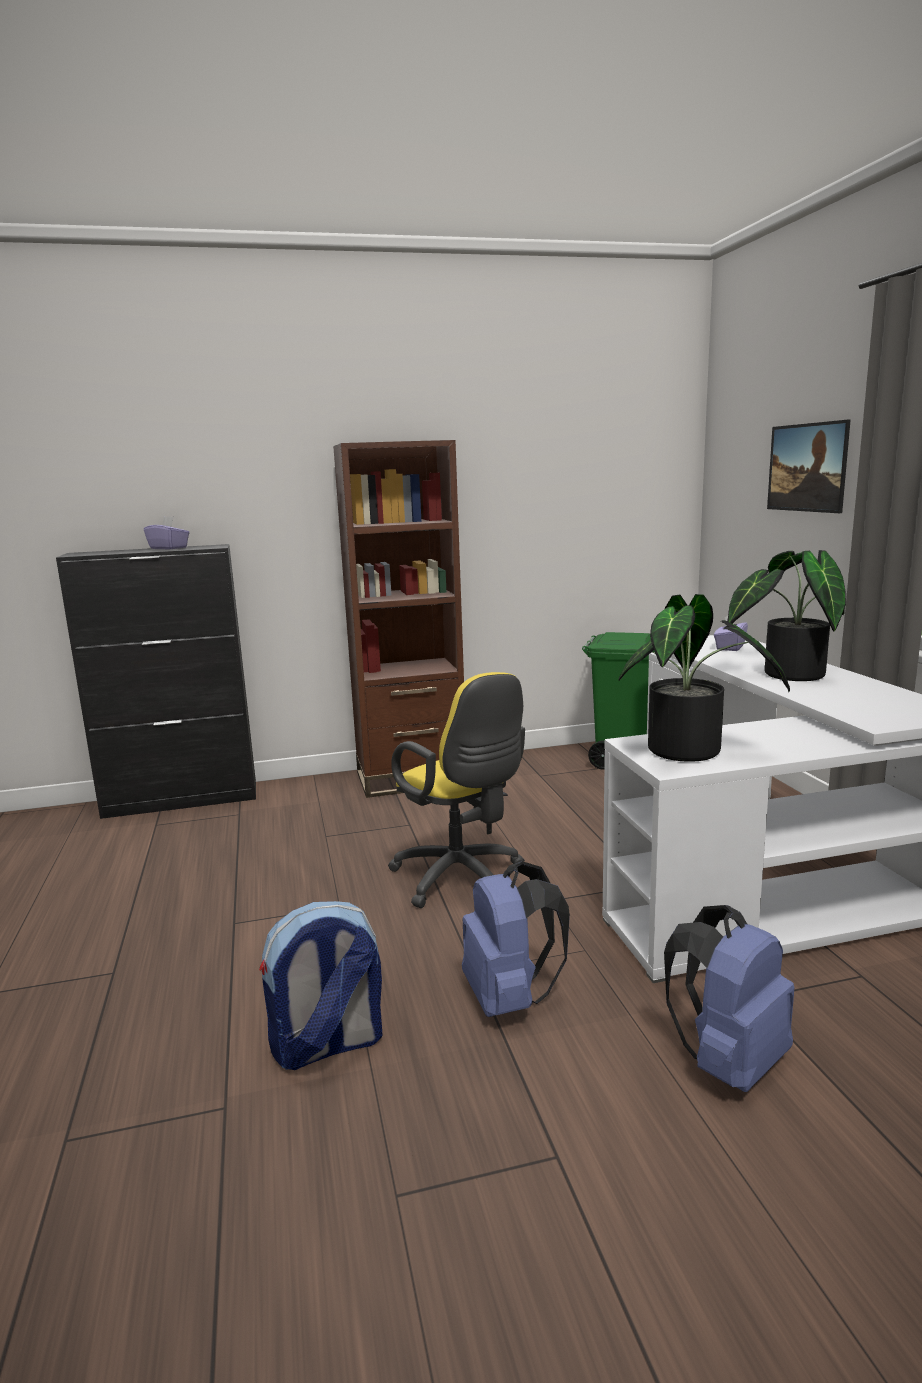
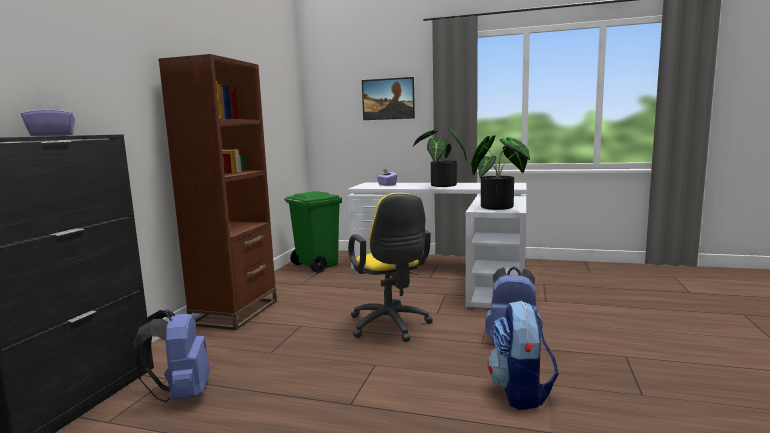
camera: 60 degrees left, 5 degrees down
(462, 880) = (391, 327): yellow office chair -> yellow office chair turned 75 degrees clockwise
(728, 1061) = (581, 315): blue backpack -> blue backpack (182, 394)

